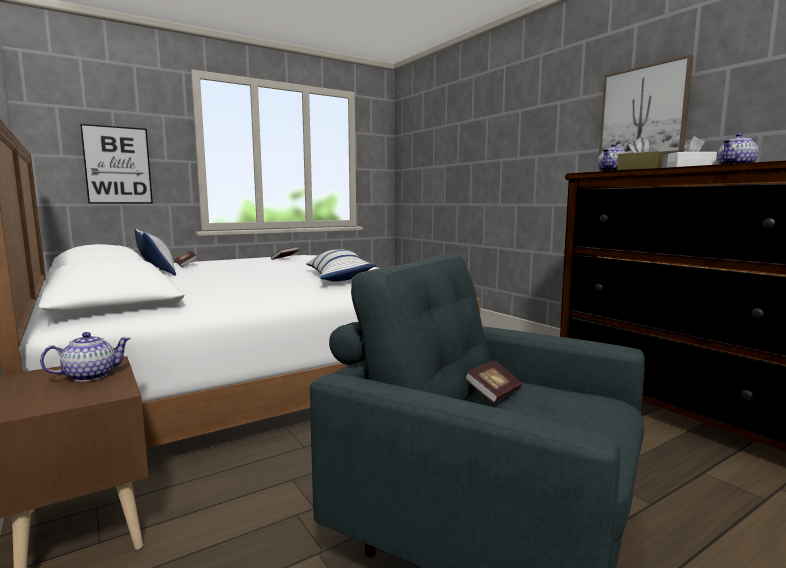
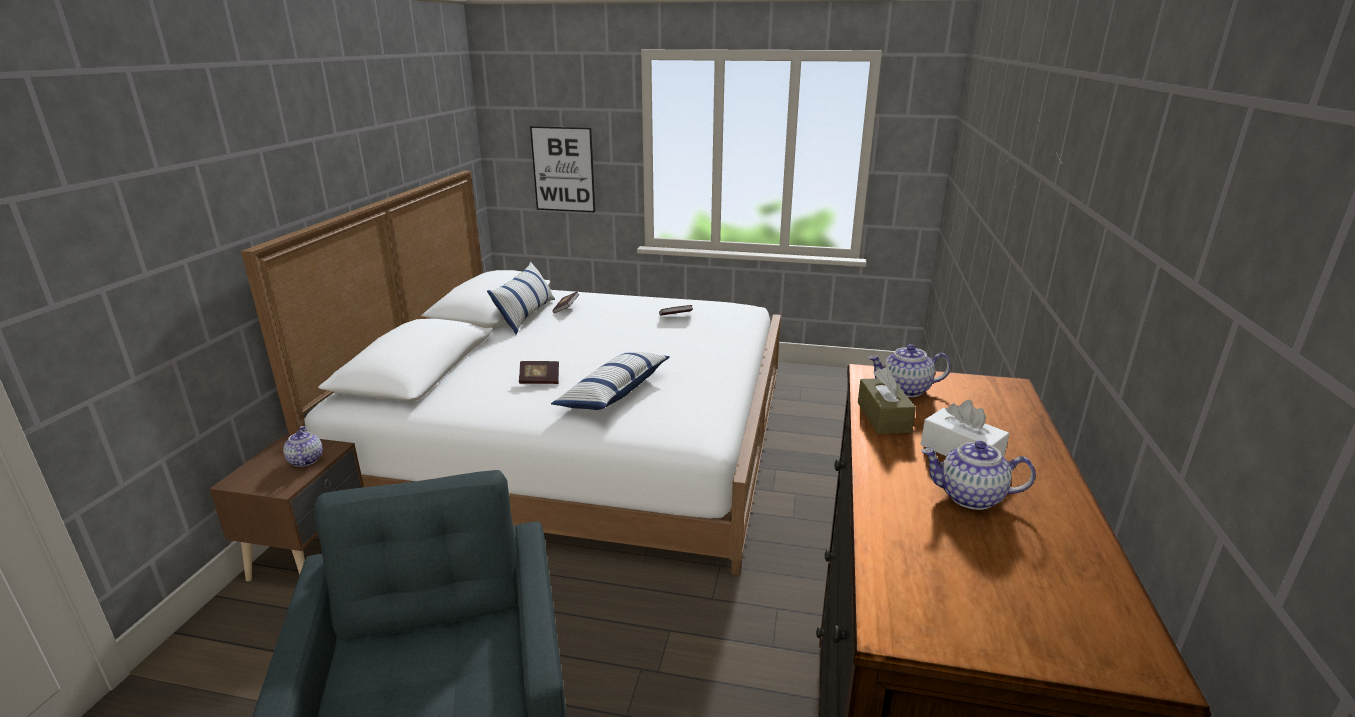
camera: 45 degrees right, 15 degrees up
(90, 376) = (305, 460): teapot -> teapot turned 120 degrees counterclockwise
(493, 393) = (452, 634): book -> book (539, 380)
(643, 111) = (1077, 272): picture -> none

